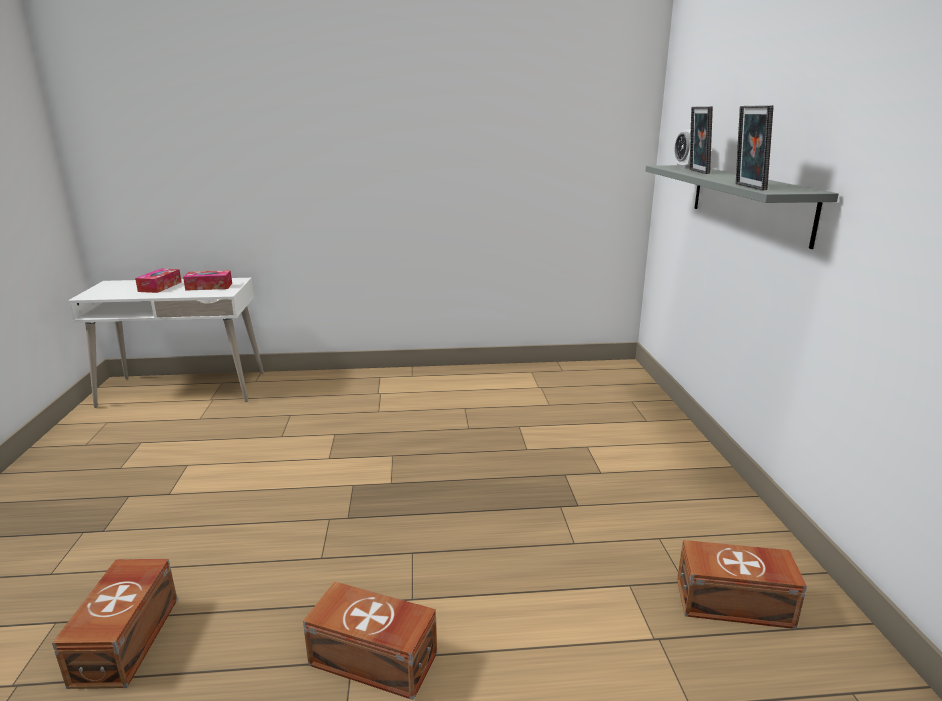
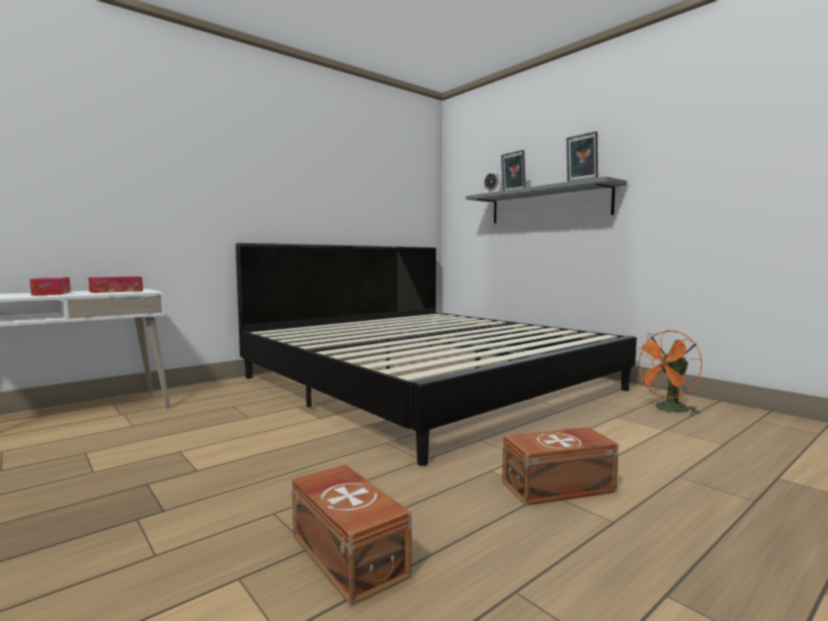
camera: 35 degrees left, 15 degrees down
(504, 434) = (427, 383): none -> bed
(735, 604) = (668, 410): brown storage box -> orange fan

